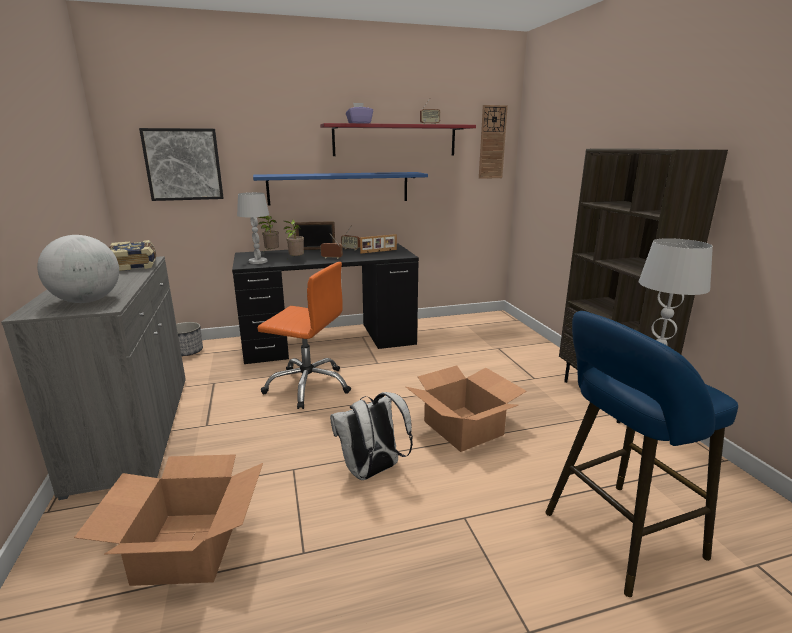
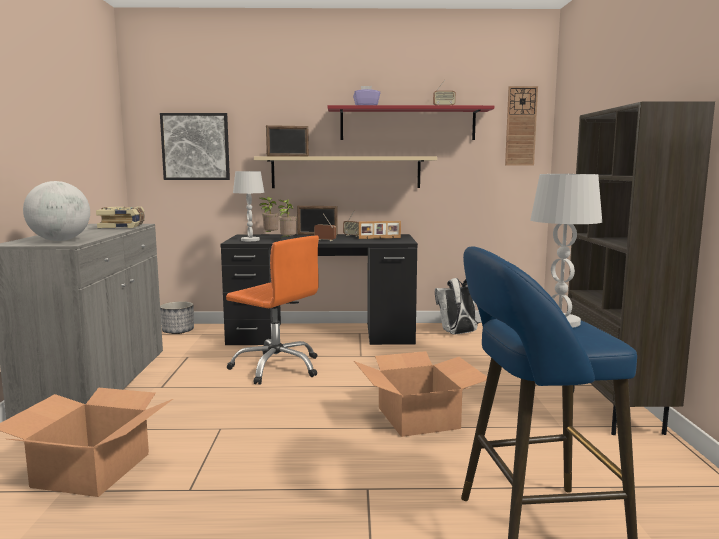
camera: 15 degrees right, 10 degrees down
(284, 174) = (287, 156): none -> picture frame
(339, 188) = (346, 172): blue shelf -> beige shelf
(372, 472) = (296, 440): white backpack -> white backpack (459, 333)

